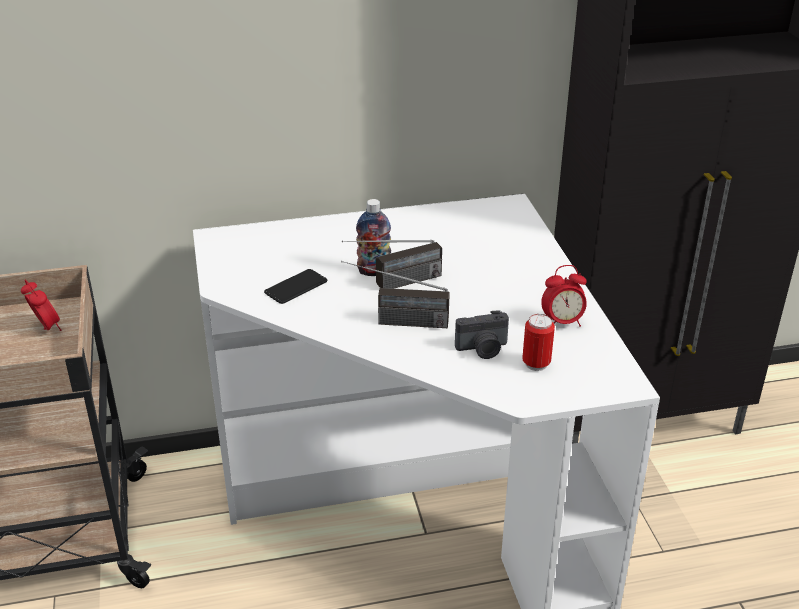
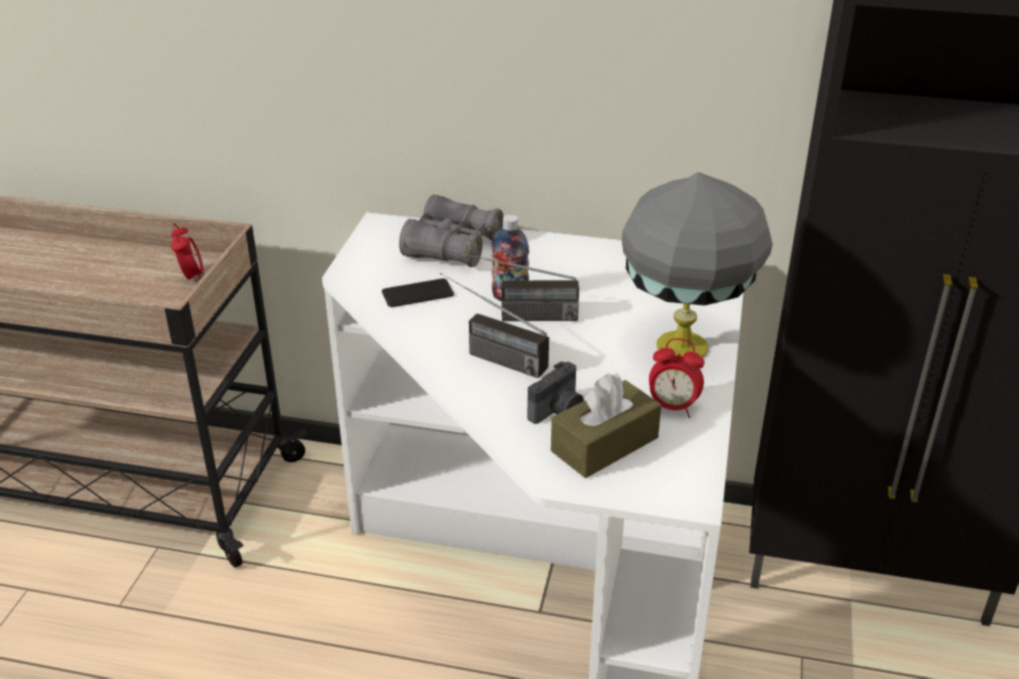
camera: 25 degrees right, 0 degrees up
(293, 242) = (452, 247): none -> grey binoculars
(483, 349) = (558, 411): camera -> camera turned 60 degrees counterclockwise
(536, 276) = (684, 348): none -> grey table lamp
(536, 364) = (604, 444): can -> brown tissue box

